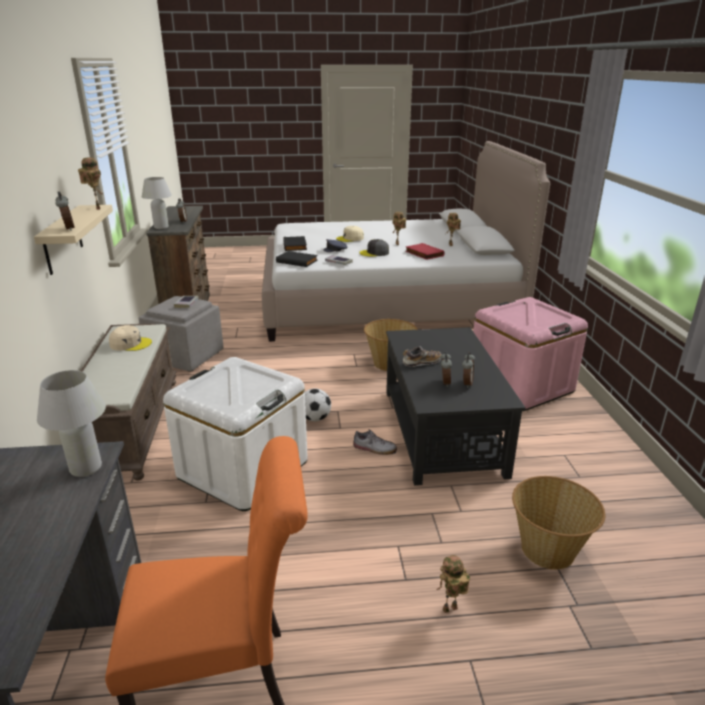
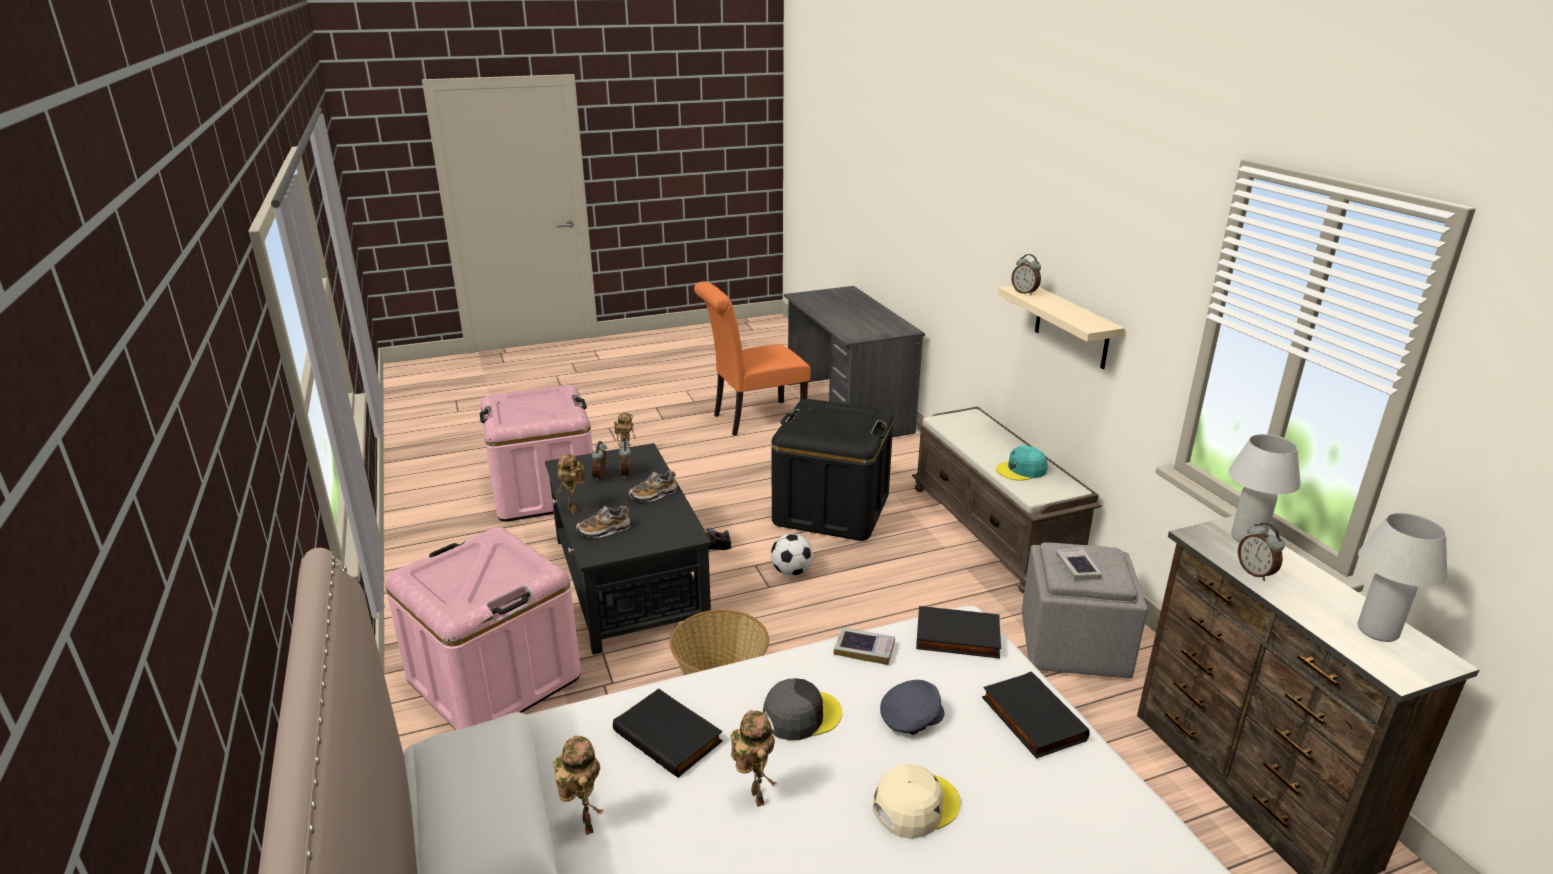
camera: 165 degrees right, 0 degrees up
(86, 468) = (848, 332): white table lamp -> white table lamp (1377, 631)
(96, 208) = (1083, 323): toy robot -> toy robot (574, 510)
(130, 344) = (1022, 470): beige cap -> turquoise cap
(243, 469) = (831, 509): white storage box -> black storage box
(423, 254) = (670, 735): red book -> black book
(458, 344) = (604, 530): none -> shoe
(548, 550) = (544, 492): basket -> pink storage box

